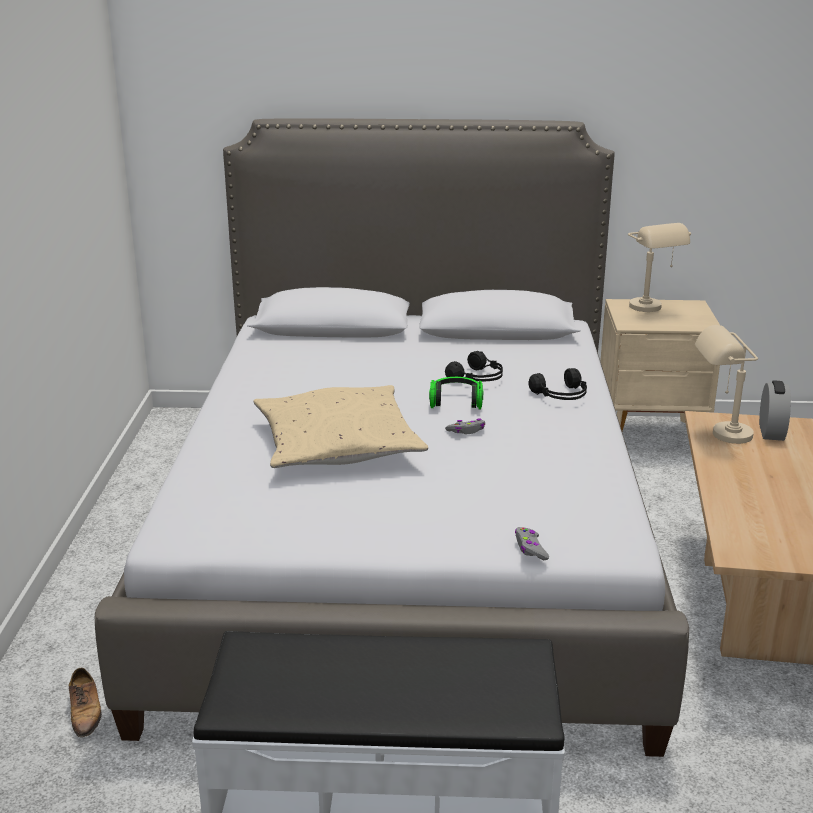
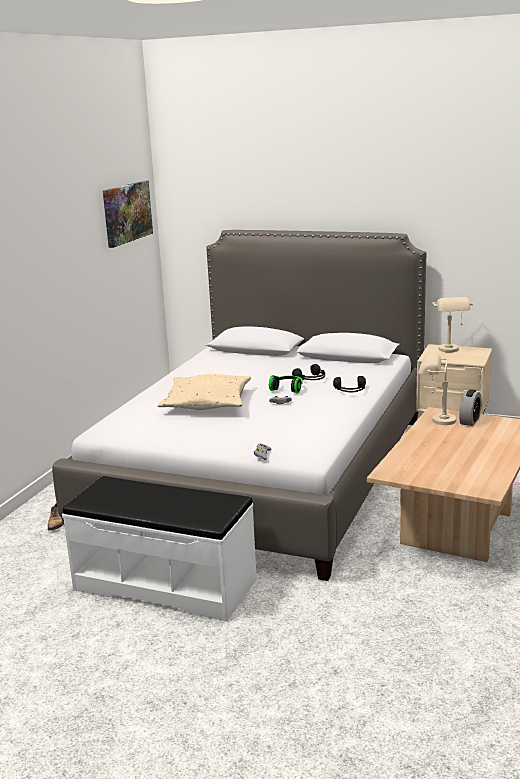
camera: 20 degrees right, 5 degrees down
(84, 89) = (127, 213): none -> picture

